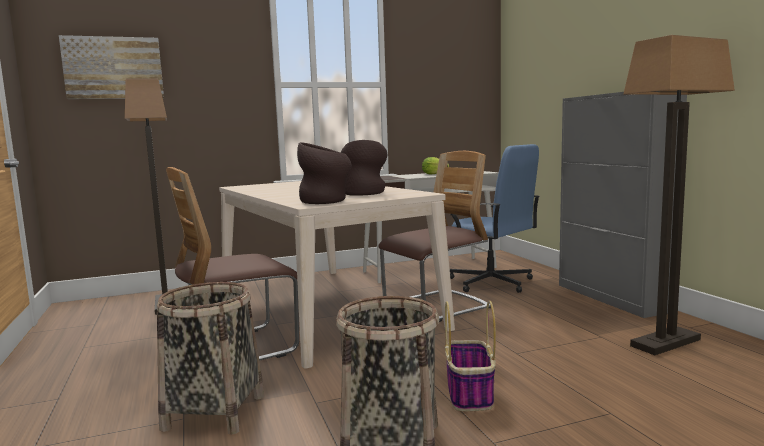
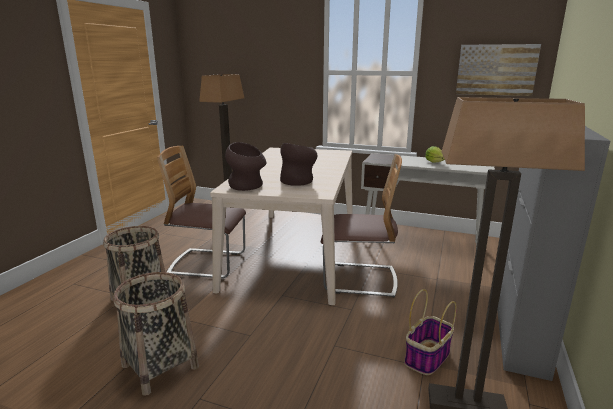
camera: 40 degrees right, 10 degrees up
(113, 68) = (225, 60): picture -> picture (496, 70)
(470, 394) = (249, 359): basket -> basket (427, 358)
(491, 282) = (442, 273): blue office chair -> none

